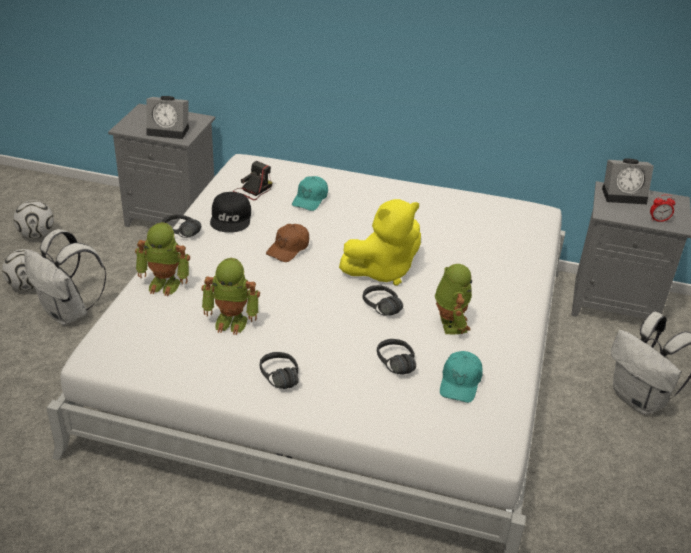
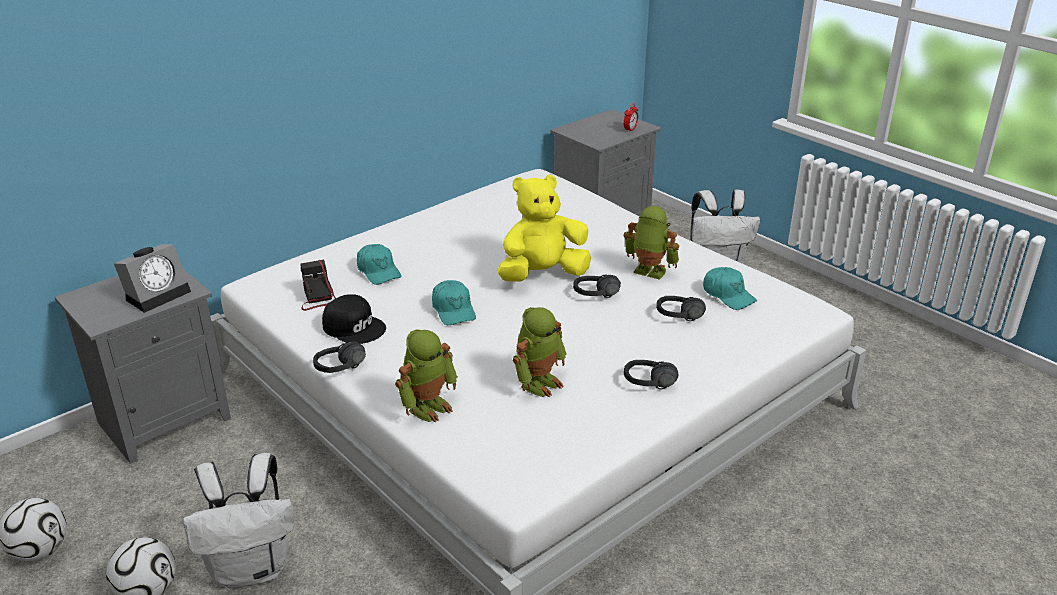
camera: 55 degrees left, 5 degrees down
(288, 248) = (453, 310): brown cap -> turquoise cap
(382, 271) = (542, 275): yellow plush toy -> yellow plush toy turned 120 degrees counterclockwise
(625, 195) = (583, 127): alarm clock -> none

